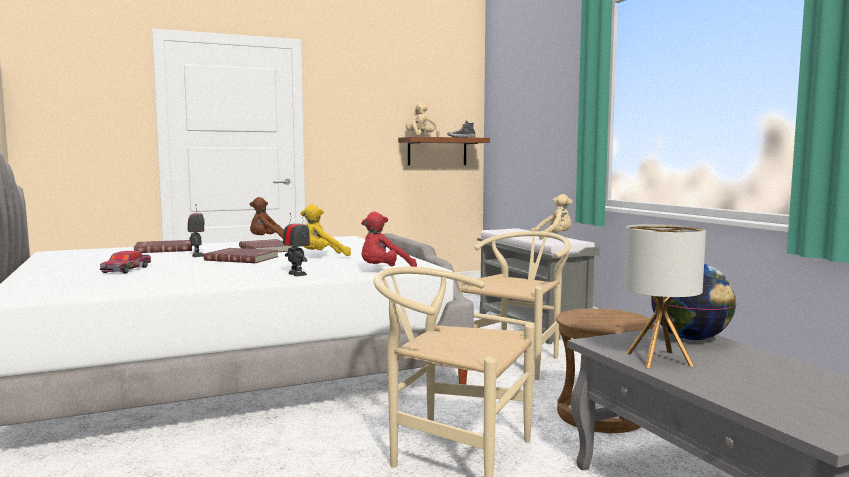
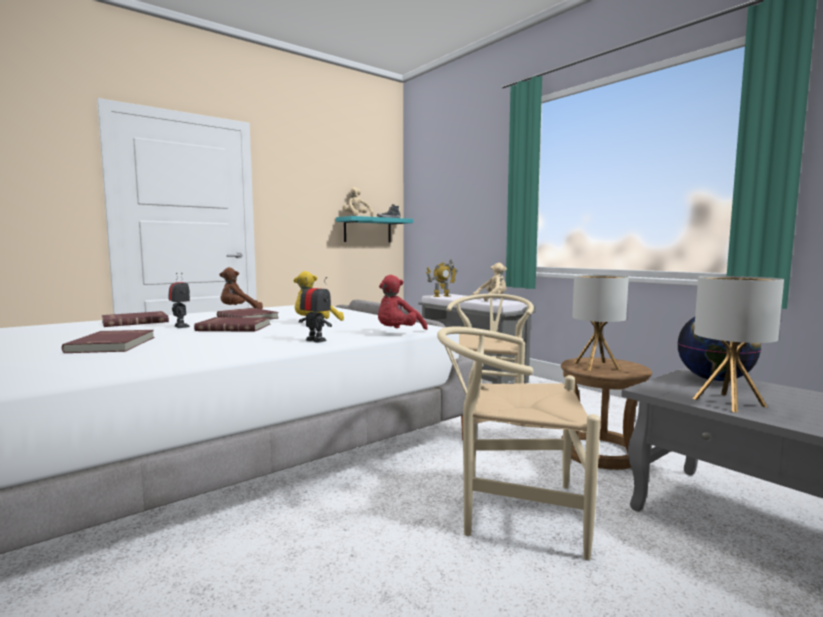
camera: 15 degrees left, 0 degrees up
(127, 269) = (114, 344): toy car -> red book
(437, 151) = (367, 230): brown shelf -> turquoise shelf
(502, 231) = (442, 296): none -> toy robot
(594, 318) = (596, 366): none -> table lamp

